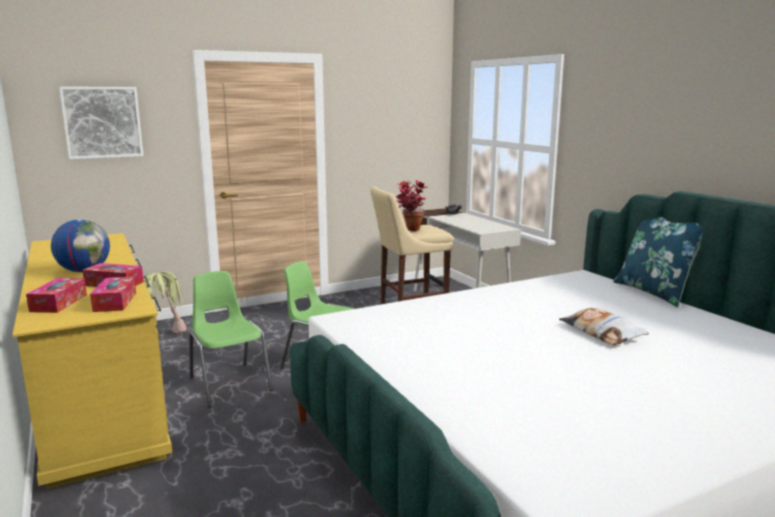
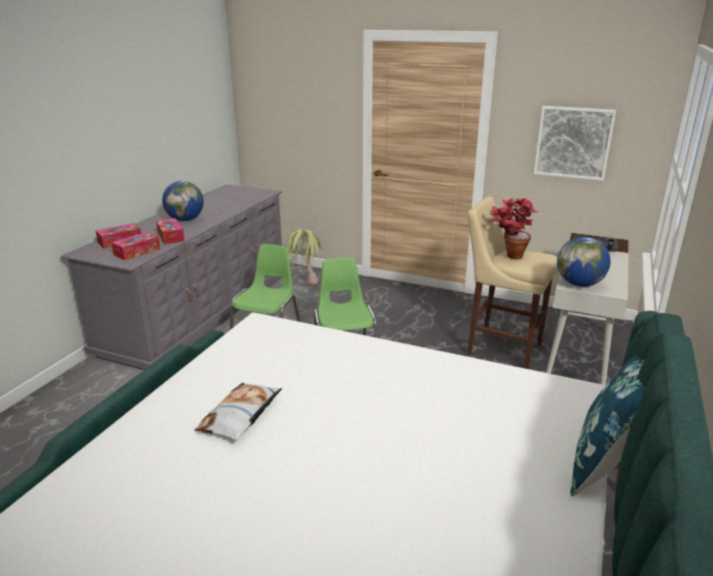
camera: 50 degrees right, 10 degrees up
(100, 398) = (200, 313): yellow dresser -> grey dresser
(102, 122) = (290, 95): picture -> picture (573, 142)
(484, 229) = (579, 284): none -> globe
(601, 332) = (397, 462): pillow -> pillow (241, 416)

